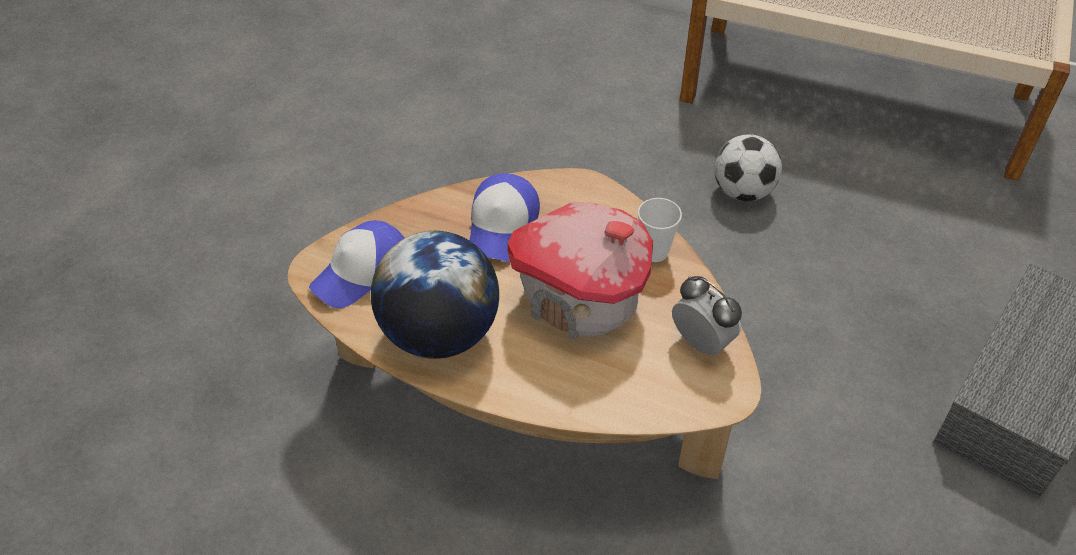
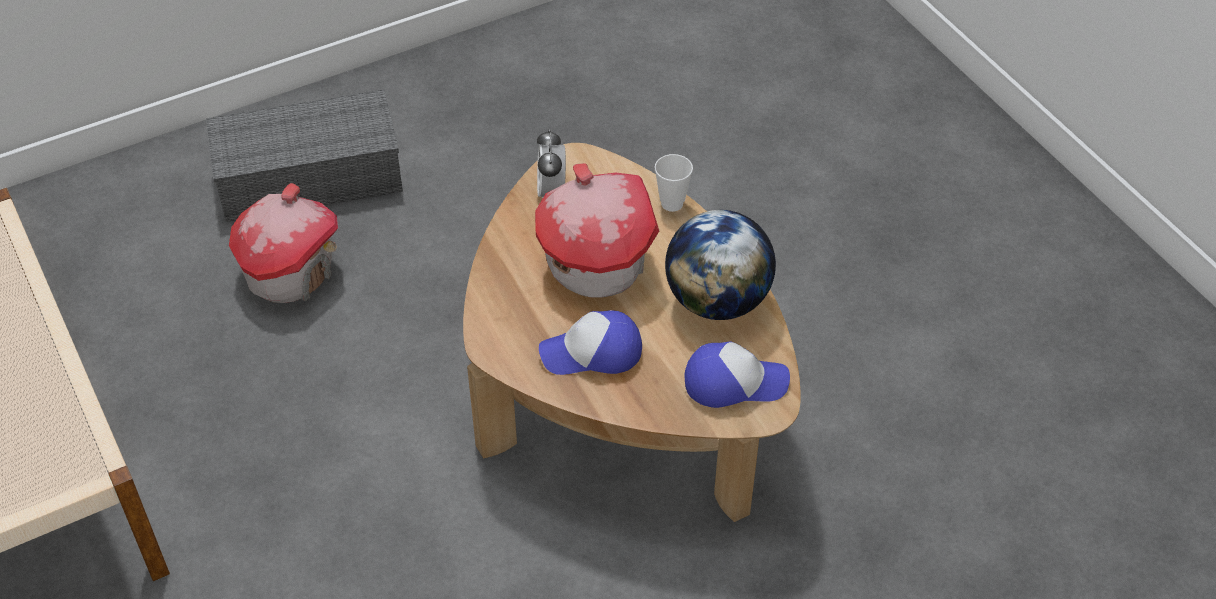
camera: 140 degrees left, 0 degrees up
(502, 226) = (592, 353): cap -> cap turned 150 degrees counterclockwise
(654, 253) = (507, 263): cup -> cup (672, 203)
(742, 192) = (260, 433): football -> none
(896, 304) = (291, 273): none -> toy house

